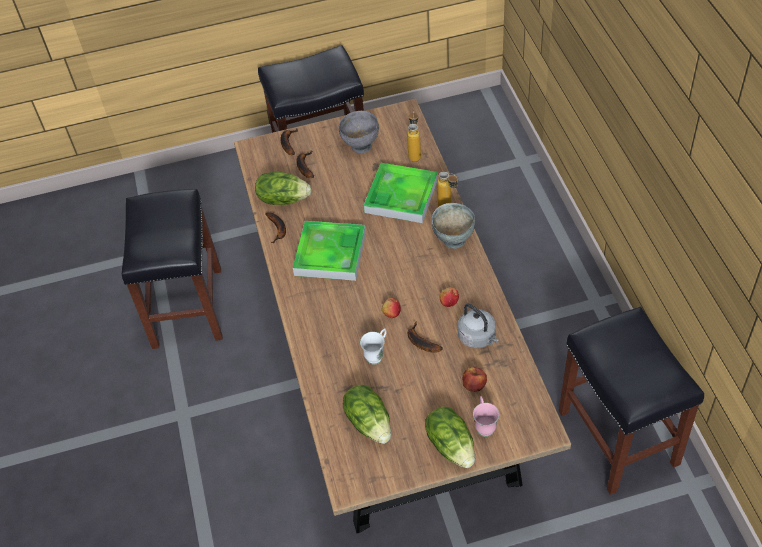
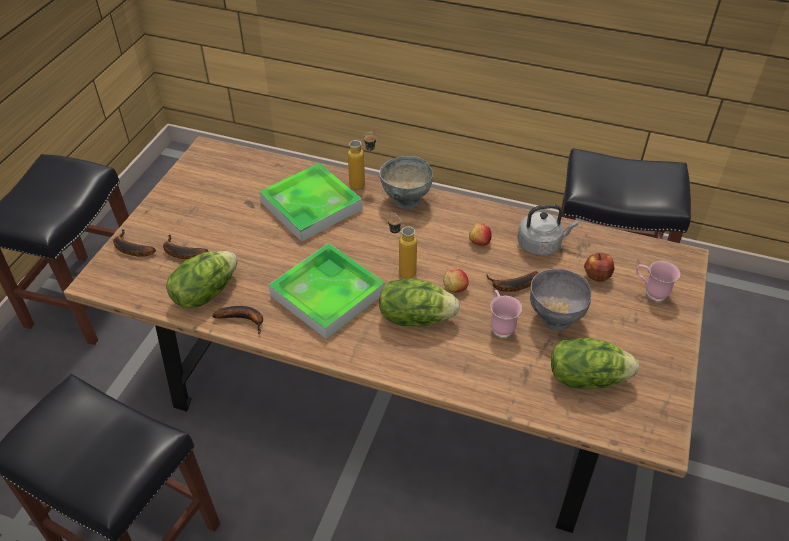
camera: 60 degrees left, 5 degrees down
(360, 146) = (209, 199): grey bowl -> grey bowl (554, 319)
(377, 354) = (500, 326): white mug -> pink mug
(415, 154) = (268, 170): bottle -> bottle (401, 269)
(451, 445) = (659, 328): lettuce -> lettuce (415, 317)

